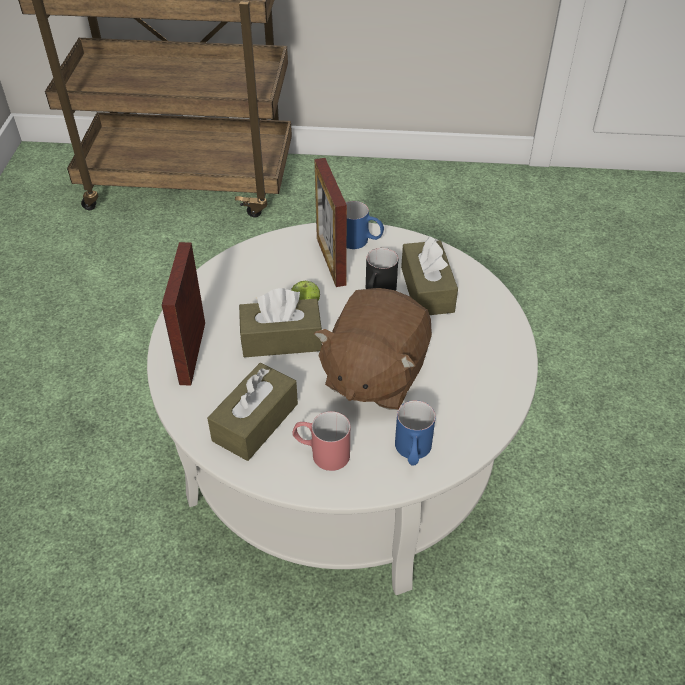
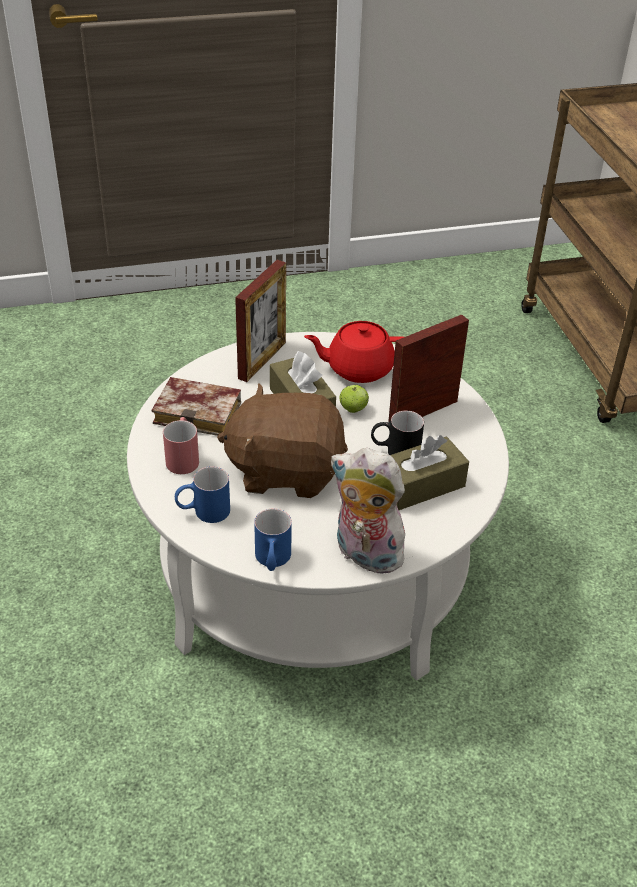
camera: 70 degrees right, 5 degrees down
(192, 352) = (262, 360): picture frame -> picture frame turned 135 degrees clockwise
(246, 285) = (358, 368): none -> red teapot
(255, 422) = (201, 413): brown tissue box -> book
(360, 241) = (465, 425): blue mug -> blue mug (272, 561)
(503, 348) = (364, 555): none -> plush toy

